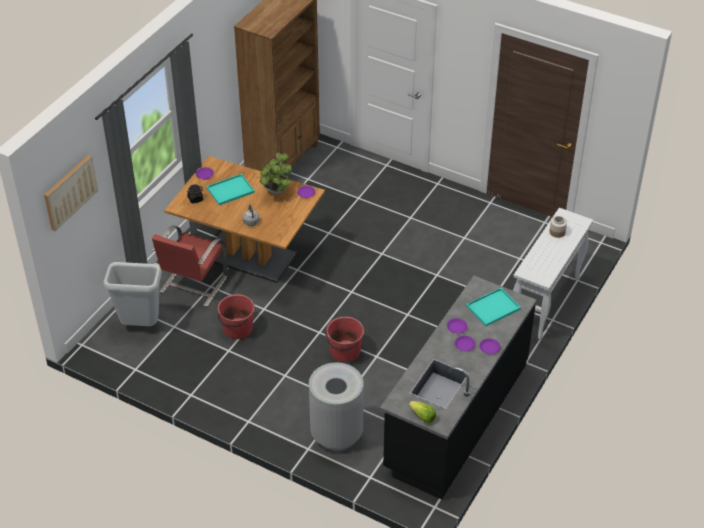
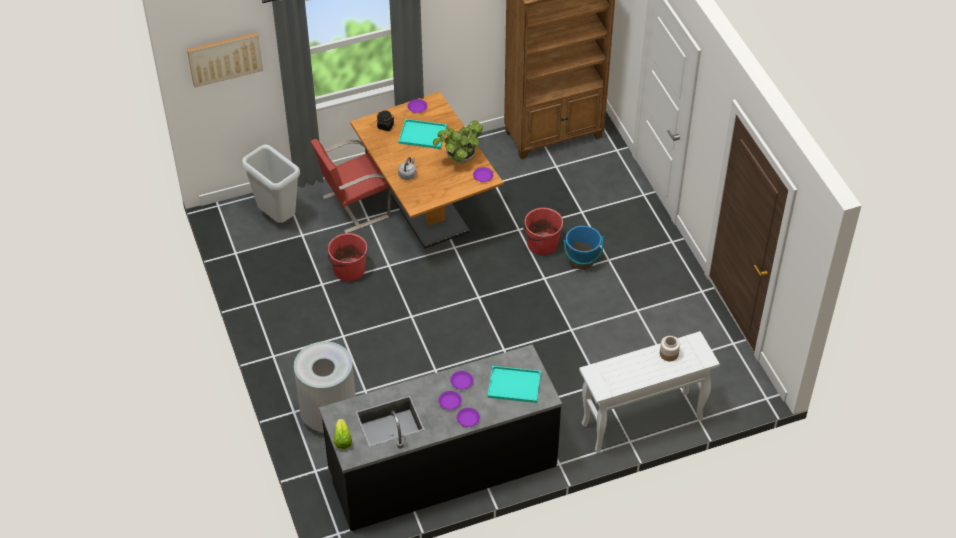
camera: 40 degrees right, 5 degrees up
(344, 351) = (413, 348): red bucket -> red bucket (542, 244)
(394, 228) = (582, 261): none -> blue bucket

